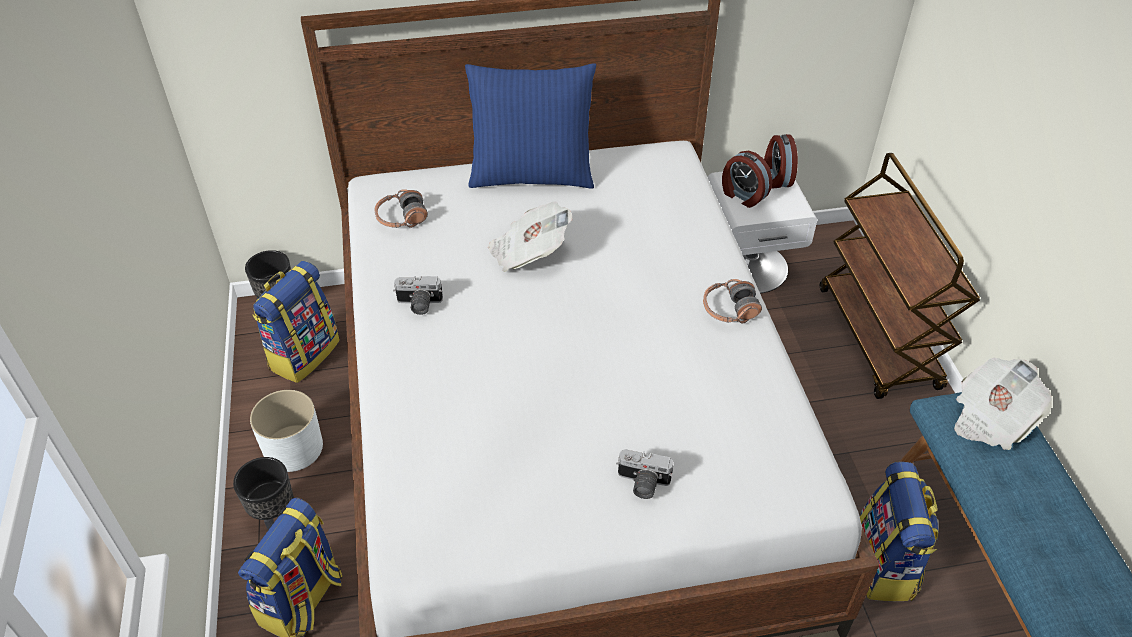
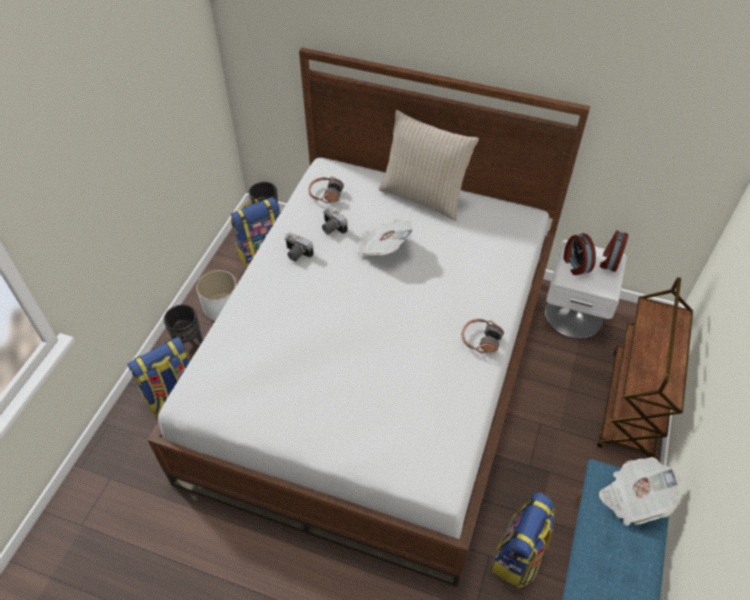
camera: 30 degrees right, 5 degrees up
(532, 175) = (423, 196): blue pillow -> beige pillow
(642, 484) = (341, 423): camera -> camera (331, 228)

